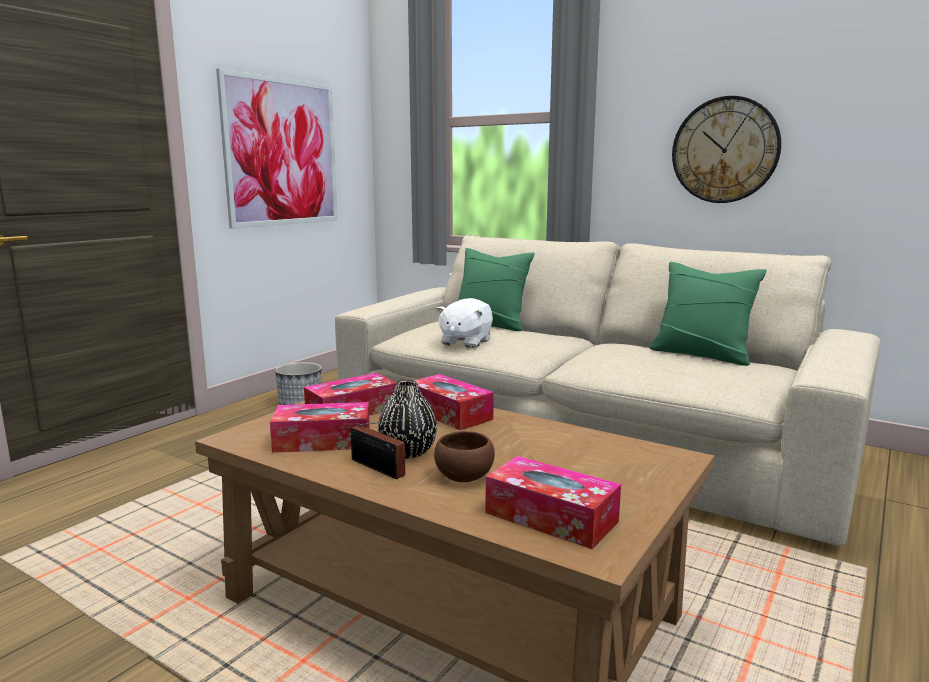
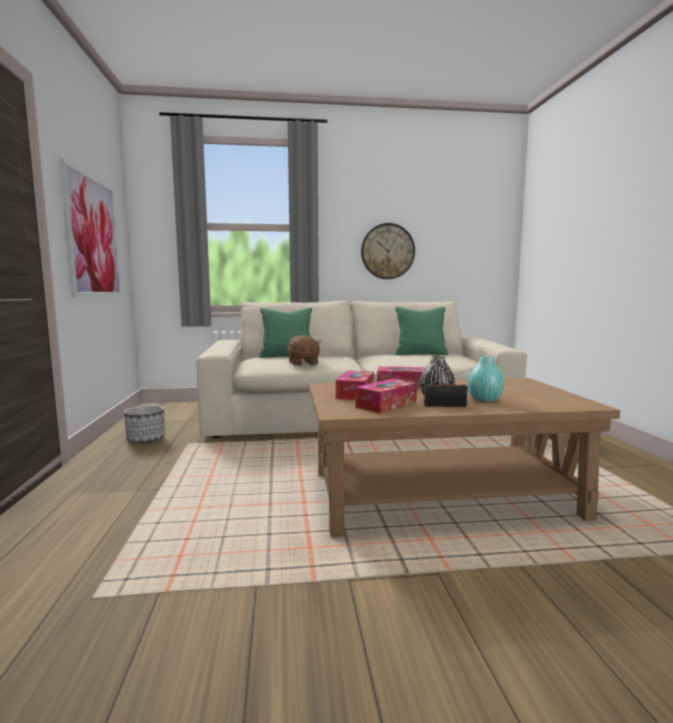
camera: 40 degrees left, 5 degrees down
(464, 476) = (484, 400): brown bowl -> turquoise vase
(465, 342) = (303, 363): white plush toy -> brown plush toy
(551, 517) = (549, 402): tissue box -> none

